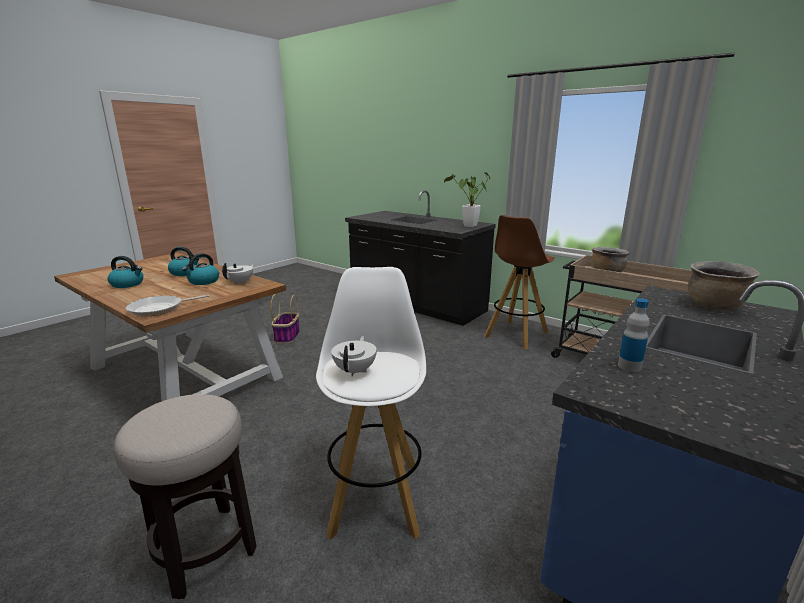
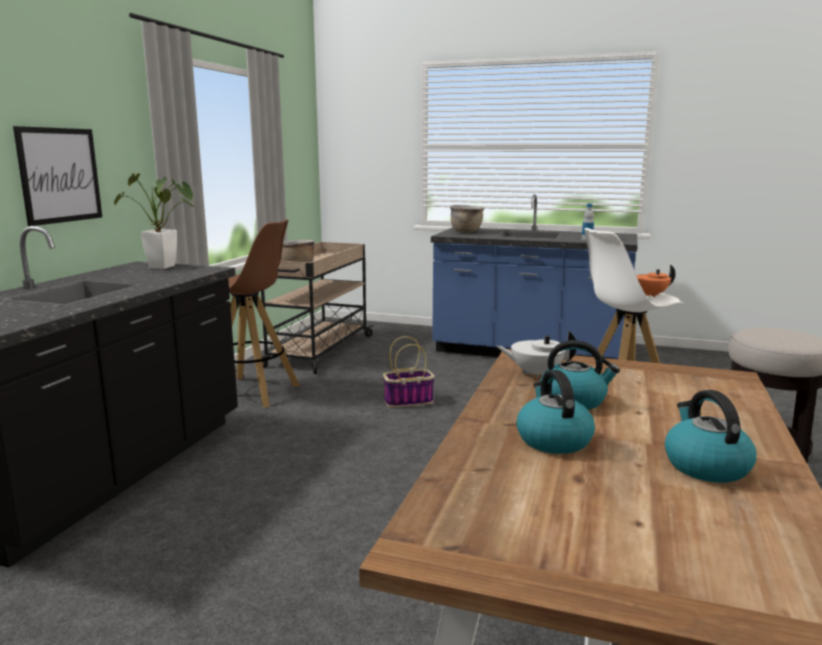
camera: 110 degrees left, 5 degrees down
(159, 309) = (713, 384): frying pan -> none
(287, 336) = (336, 586): basket -> basket (409, 401)
(355, 370) = (650, 295): white teapot -> orange teapot
(461, 170) = (60, 175): none -> picture

